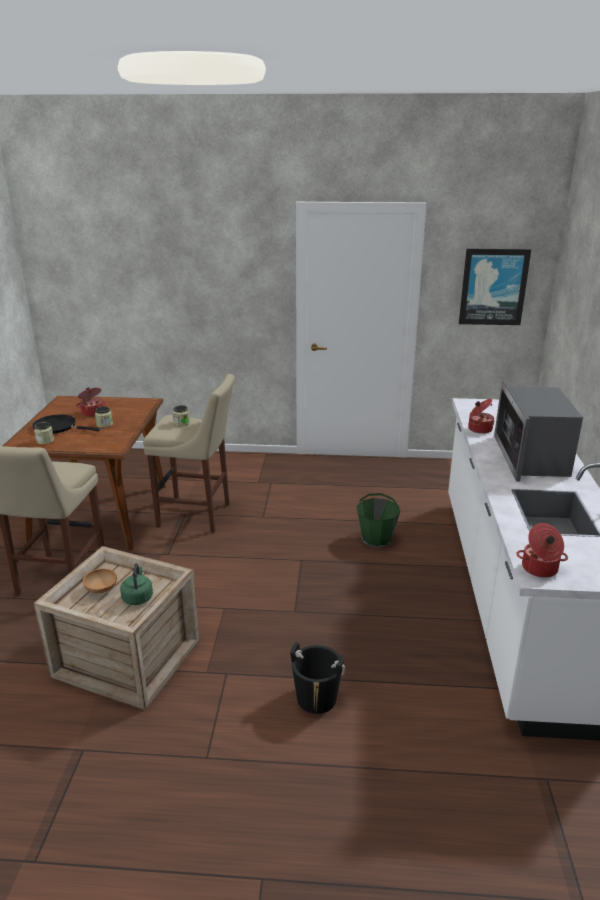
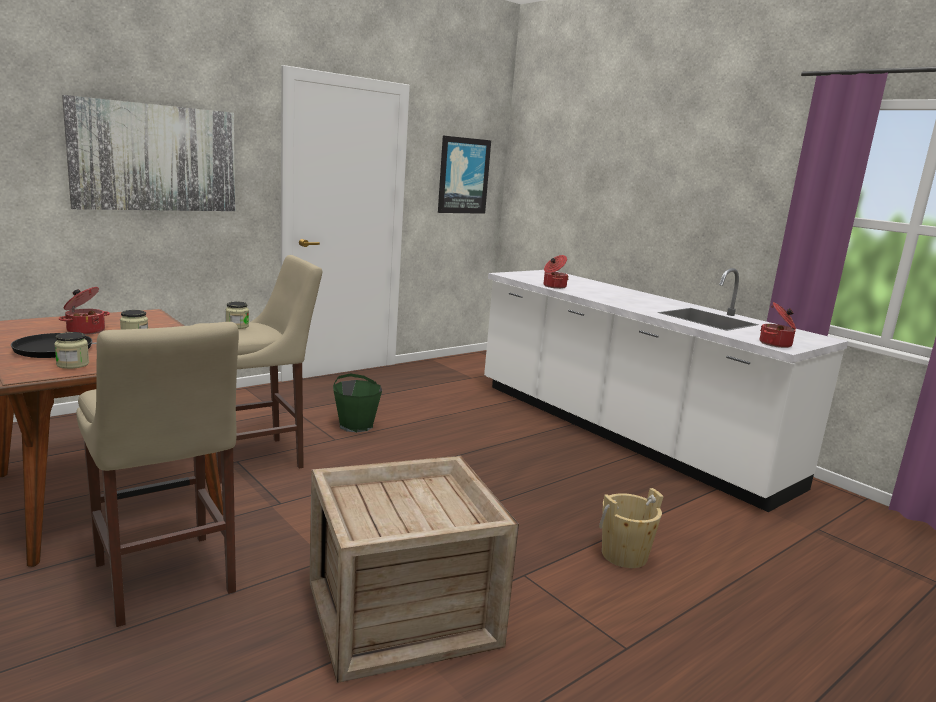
camera: 45 degrees left, 10 degrees down
(101, 590) = (385, 511): brown bowl -> none
(138, 597) = (441, 501): green kettle -> none
(198, 282) = (155, 158): none -> picture
(316, 698) = (624, 555): black bucket -> beige bucket
(376, 538) = (470, 426): green bucket -> green bucket (356, 425)
(531, 458) = (624, 296): microwave -> none

